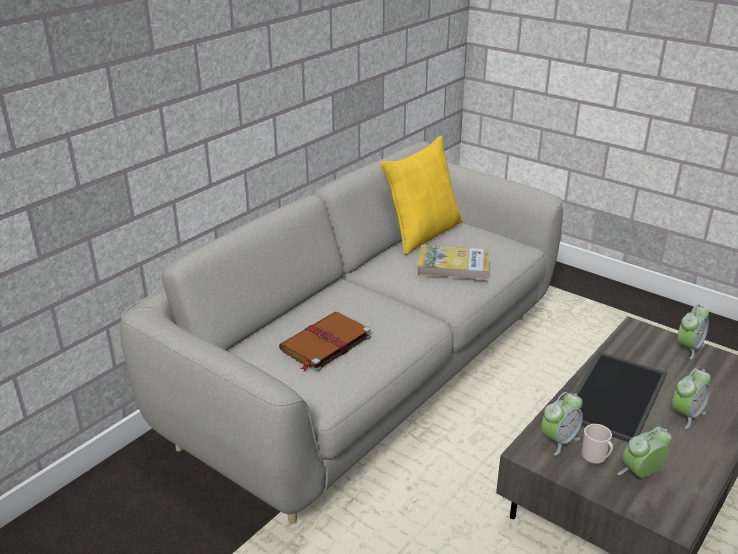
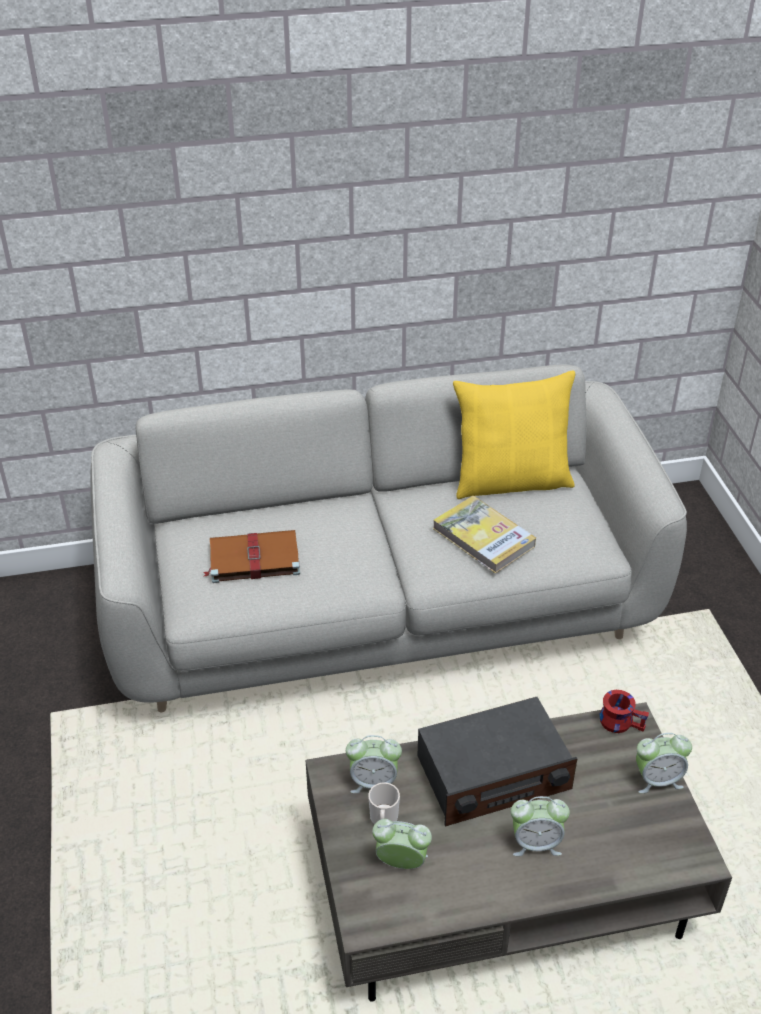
camera: 40 degrees right, 10 degrees up
(613, 395) = (493, 774): tray -> radio
(631, 331) = (621, 721): none -> red mug

